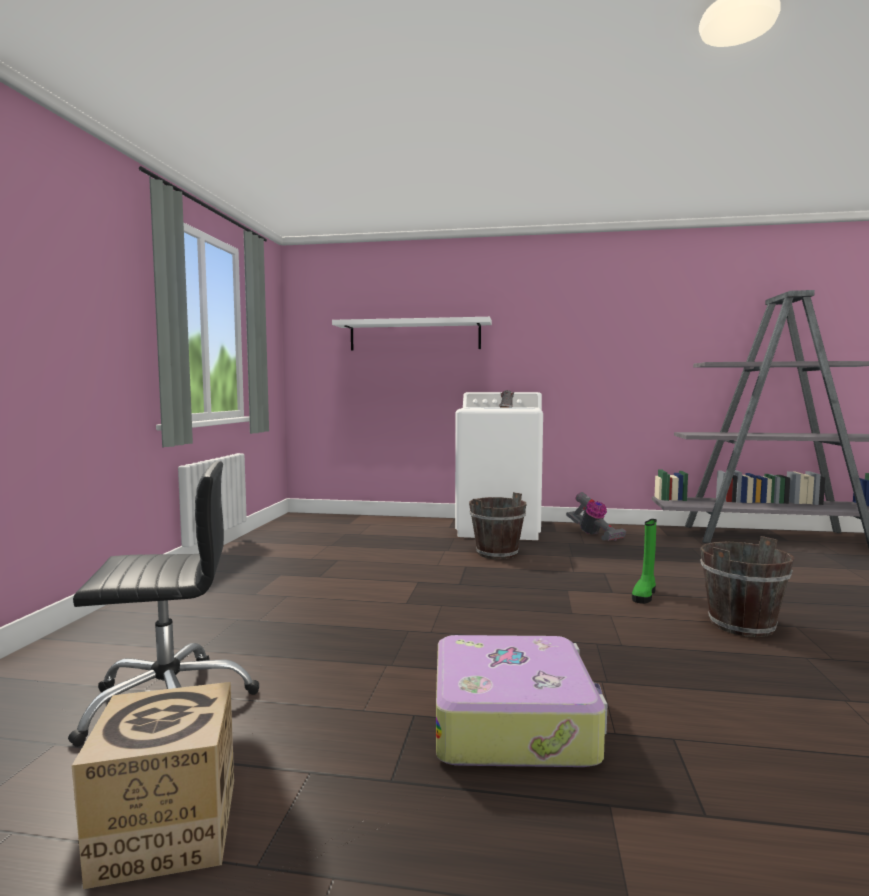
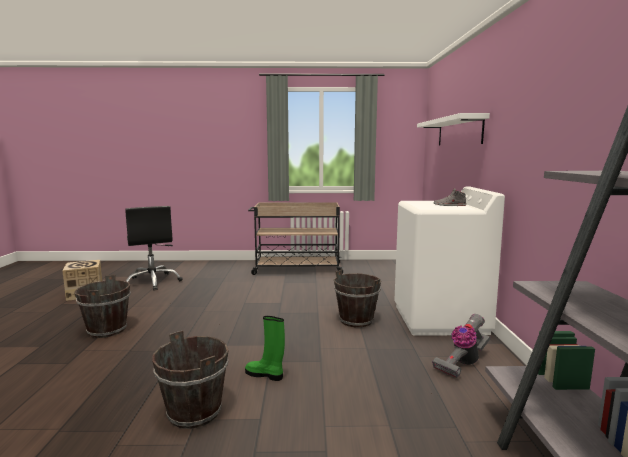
camera: 80 degrees right, 5 degrees up
(251, 566) = (296, 269): none -> beige cart
(513, 720) = (107, 330): suitcase -> brown bucket

